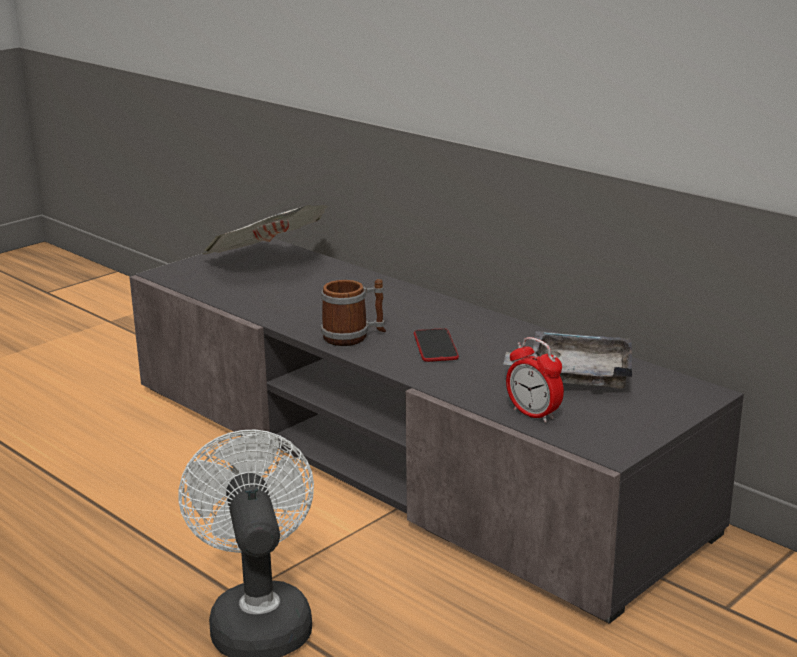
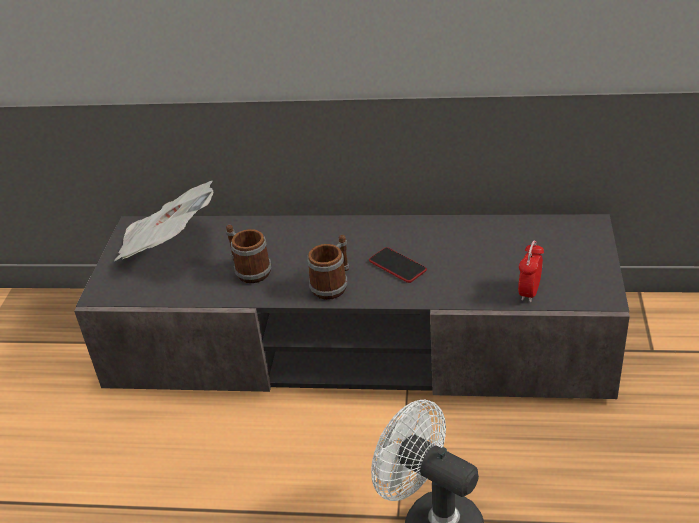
camera: 35 degrees left, 15 degrees up
(300, 301) = (249, 270): none -> mug
(533, 414) = (529, 292): alarm clock -> alarm clock turned 105 degrees clockwise
(574, 376) = (509, 247): grey tray -> none

